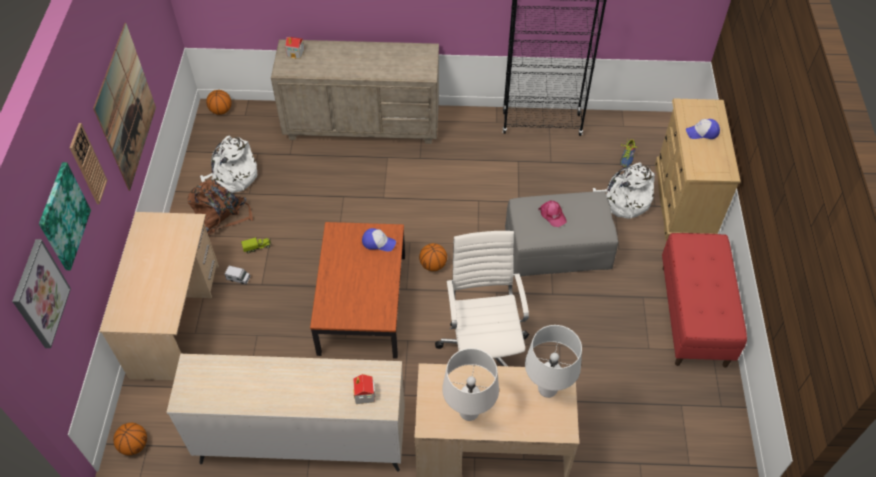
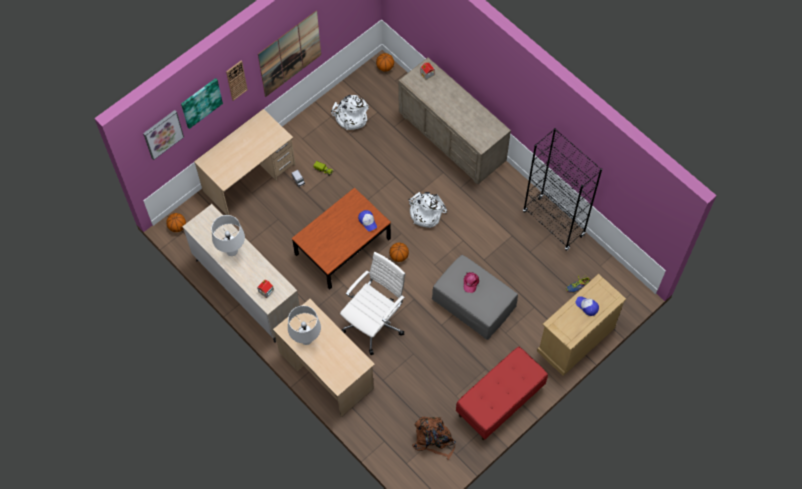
camera: 45 degrees right, 10 degrees up
(221, 215) = (323, 136): brown backpack -> brown backpack (433, 439)
(547, 389) = (351, 361): white table lamp -> white table lamp (232, 251)
(623, 201) = (541, 309): white backpack -> white backpack (425, 212)

